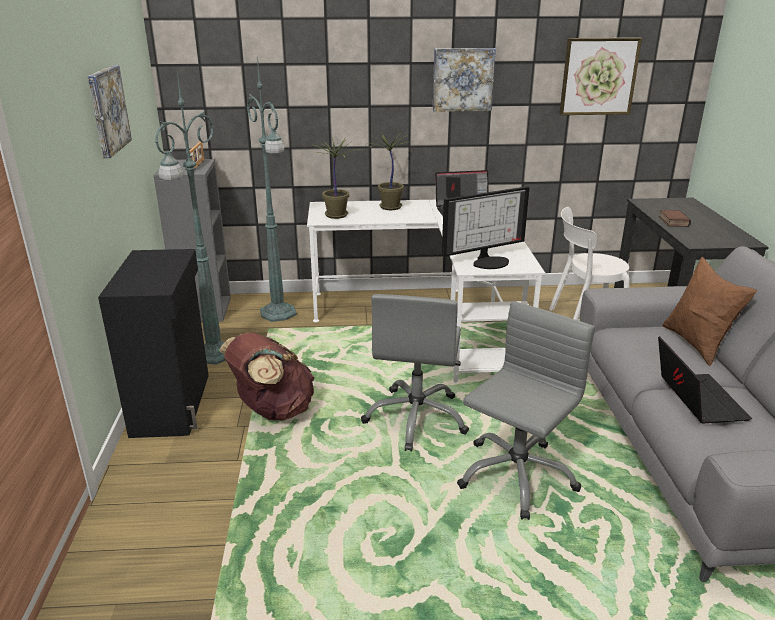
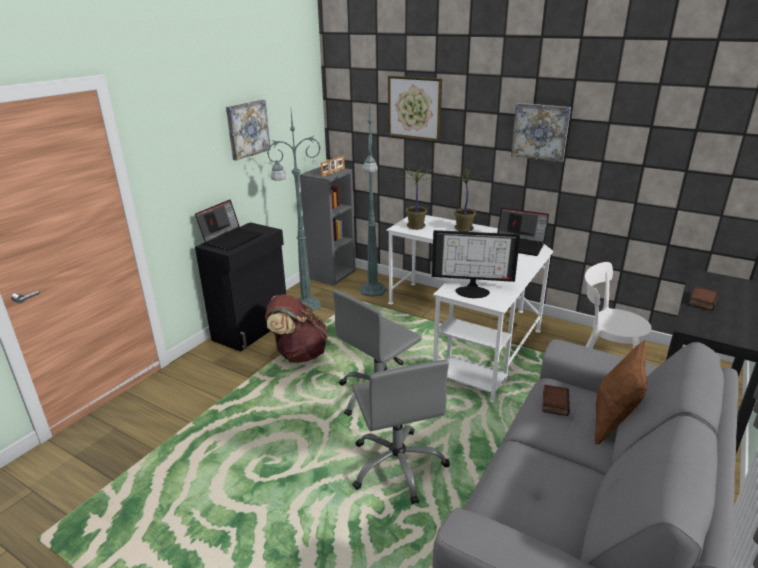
camera: 35 degrees right, 0 degrees up
(515, 475) = (398, 465): grey office chair -> grey office chair turned 90 degrees clockwise
(598, 76) = (676, 143): picture -> picture (414, 108)
(639, 345) = (554, 402): none -> book
(696, 399) = (539, 465): laptop -> laptop (231, 238)

